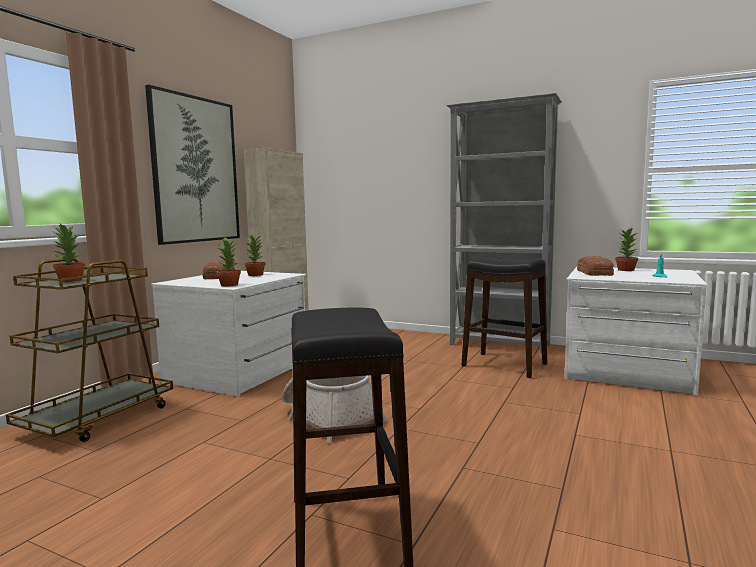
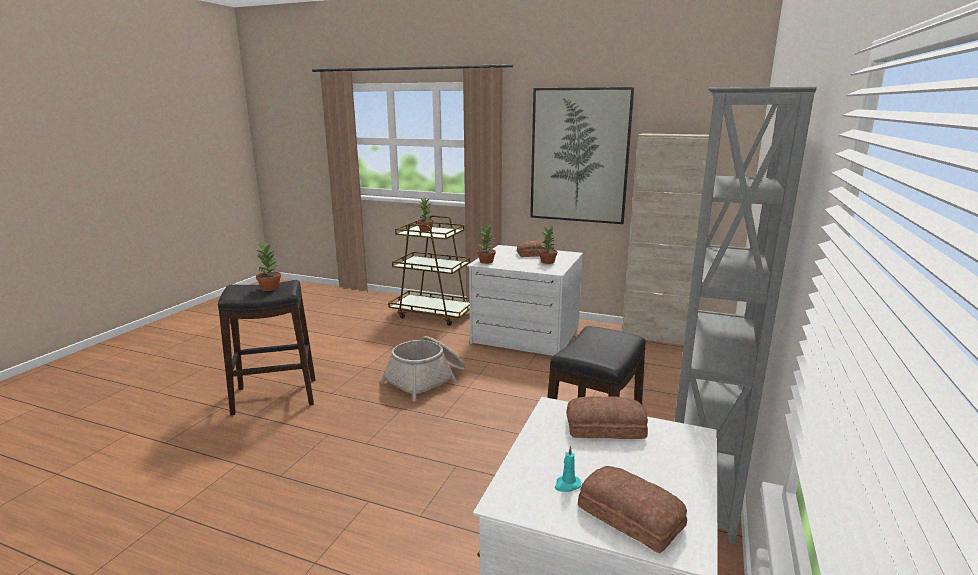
camera: 85 degrees right, 10 degrees up
(625, 270) = (663, 469): potted plant -> potted plant (270, 288)
(670, 273) = (630, 515): none -> bread

